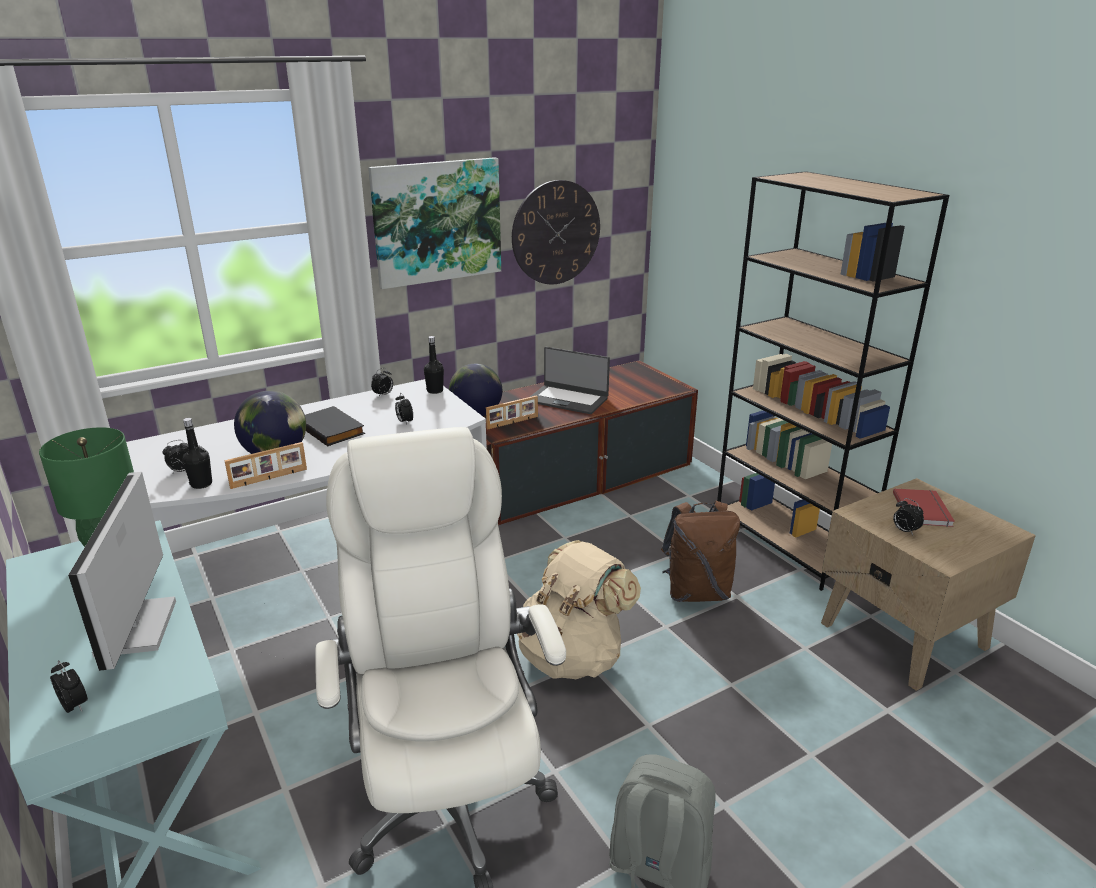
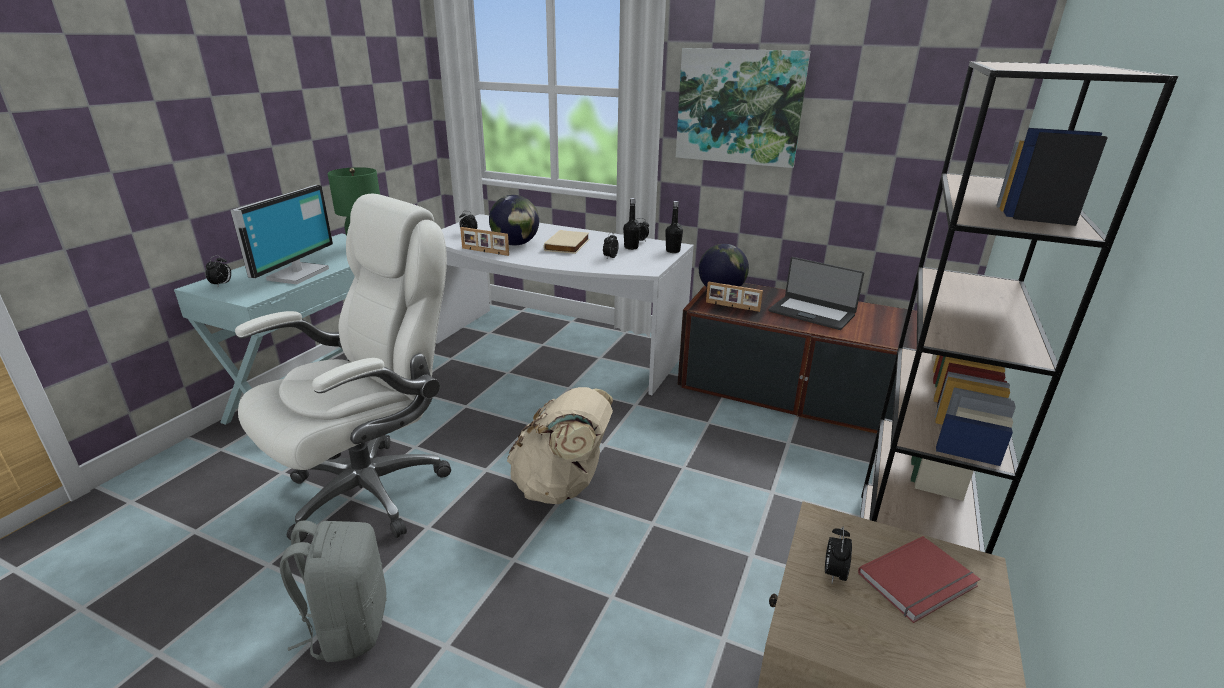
camera: 55 degrees right, 0 degrees up
(141, 627) = (296, 274): monitor -> monitor turned 150 degrees clockwise
(201, 484) = (459, 241): black bottle -> black bottle (631, 247)
(332, 429) = (568, 245): black book -> beige book
(556, 233) = (871, 142): wall clock -> none
(568, 400) = (812, 313): laptop -> laptop turned 45 degrees counterclockwise
(697, 592) = (725, 525): brown backpack -> none

